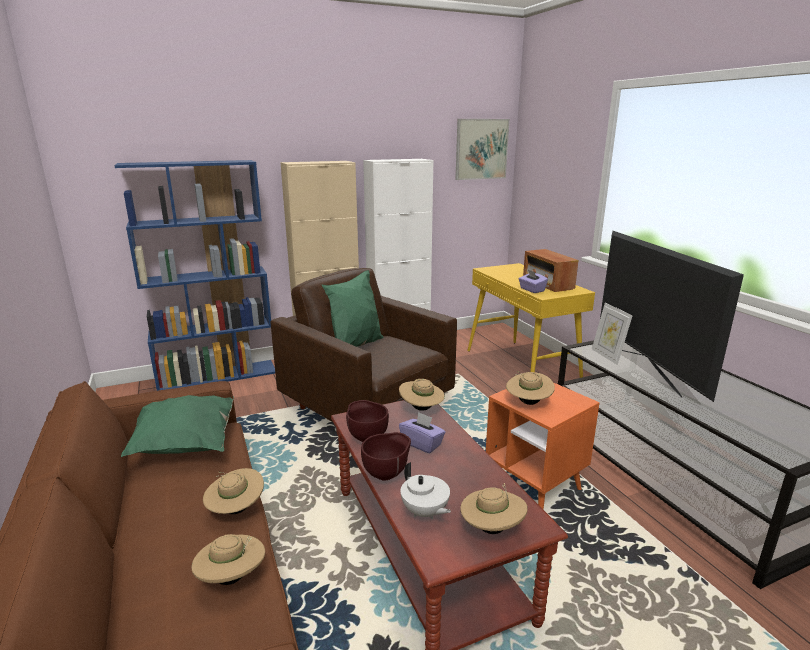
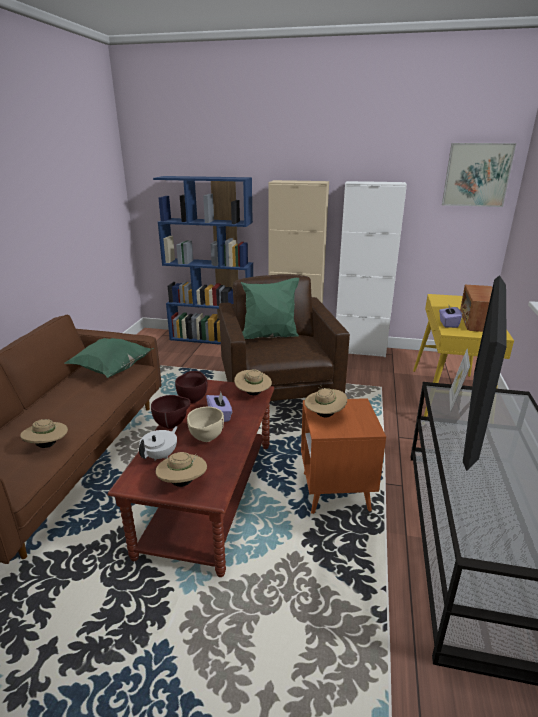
camera: 35 degrees right, 5 degrees up
(236, 509) = (90, 413): beige hat -> none
(425, 512) = (161, 455): white teapot -> white teapot turned 150 degrees counterclockwise
(445, 474) = (206, 439): none -> beige bowl

